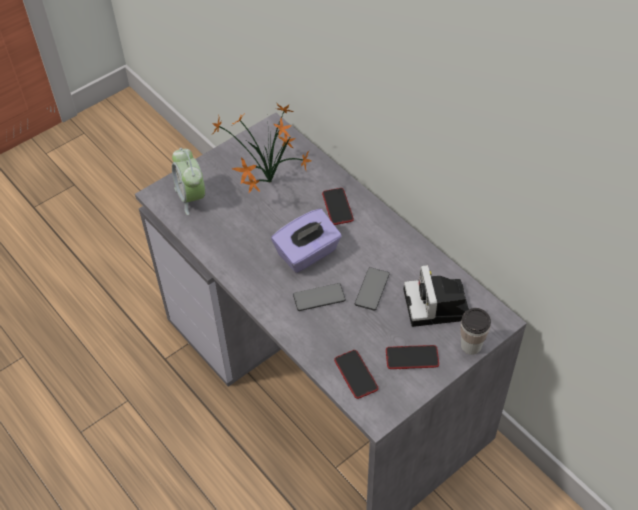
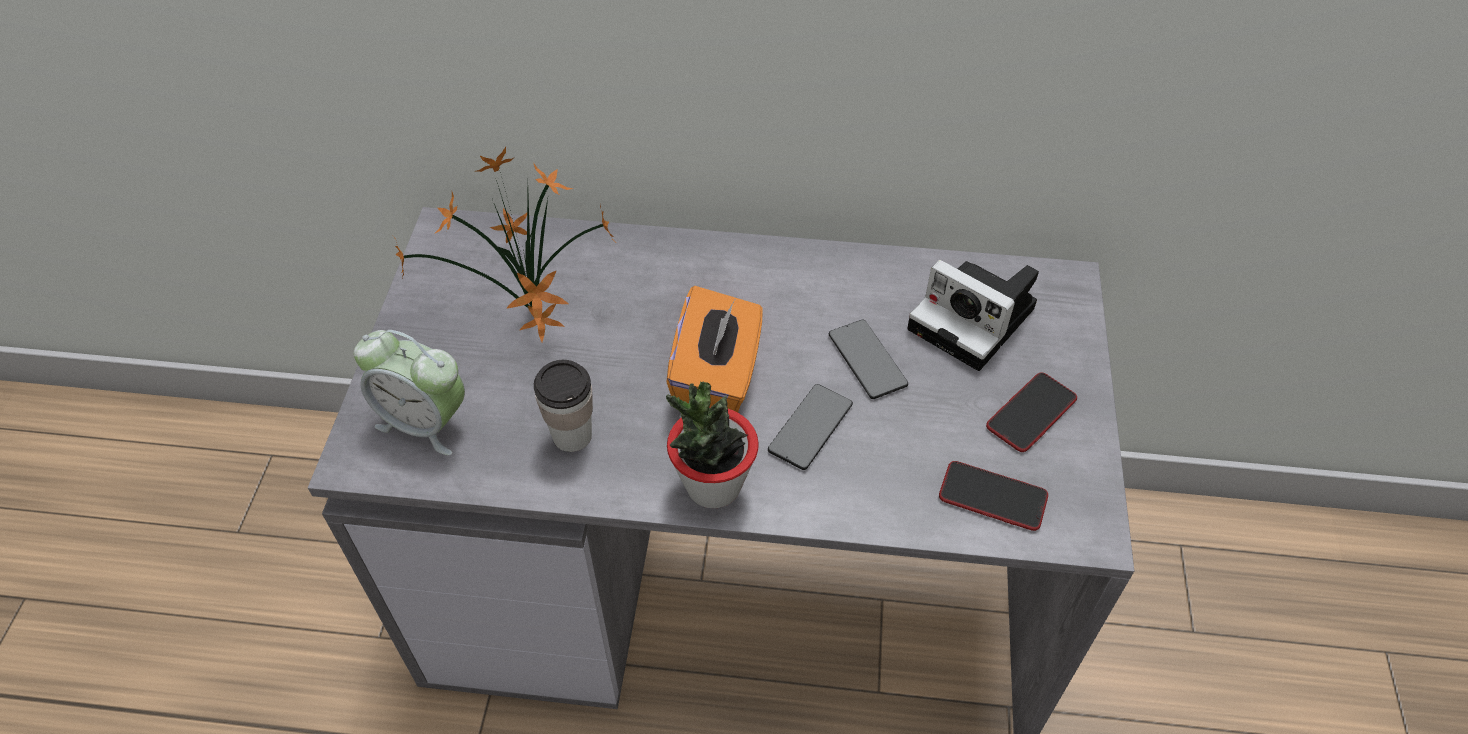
camera: 45 degrees left, 0 degrees up
(260, 291) = (713, 486): none -> potted plant
(307, 254) = (717, 376): purple tissue box -> orange tissue box
(337, 207) = (681, 280): phone -> none
(471, 346) = (1077, 340): cup -> cup (572, 435)

